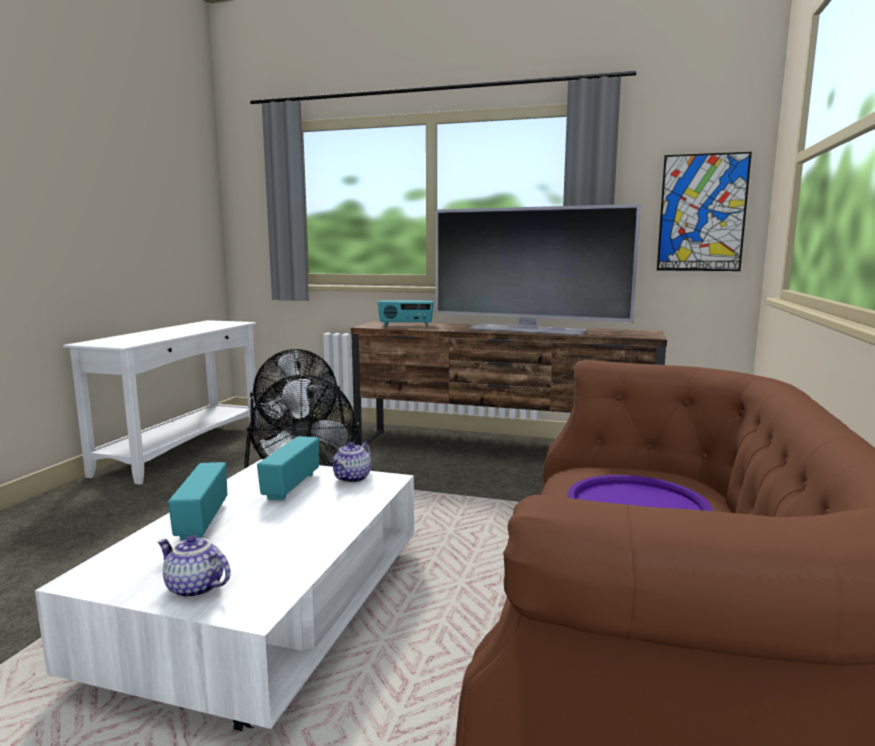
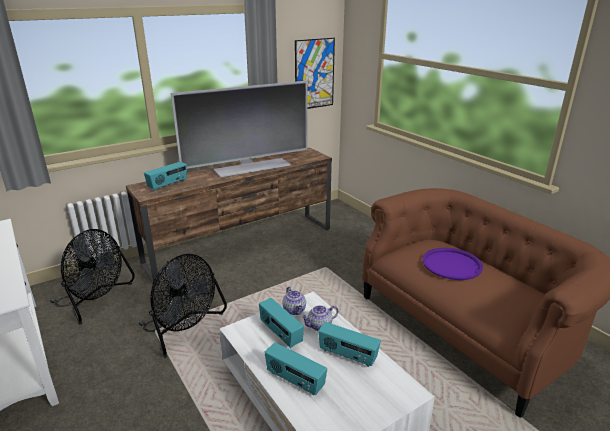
camera: 50 degrees left, 15 degrees up
(193, 588) = (375, 405): teapot -> teapot (319, 326)
(293, 536) = (347, 356): none -> radio

